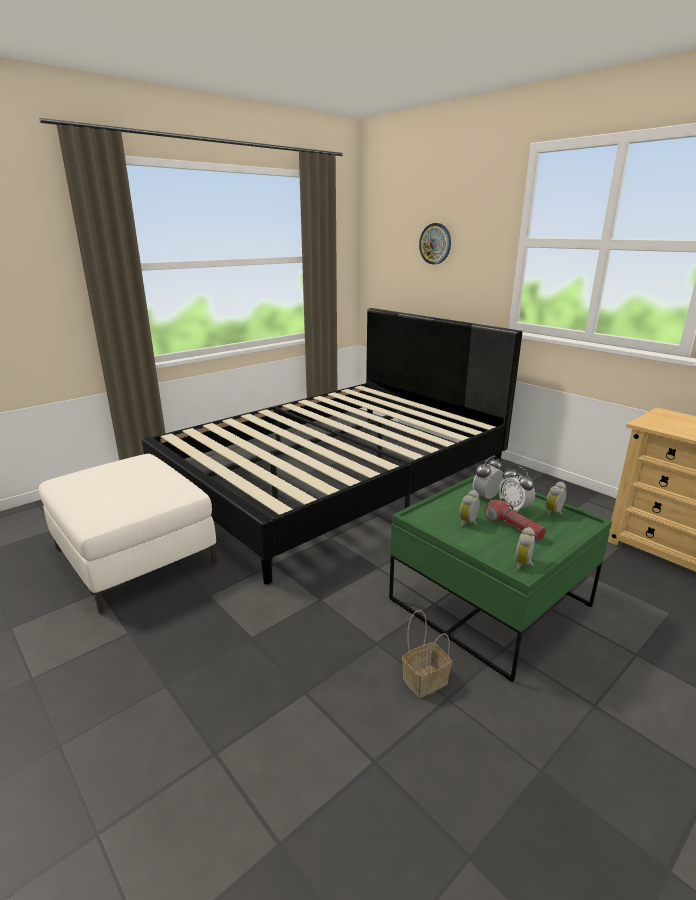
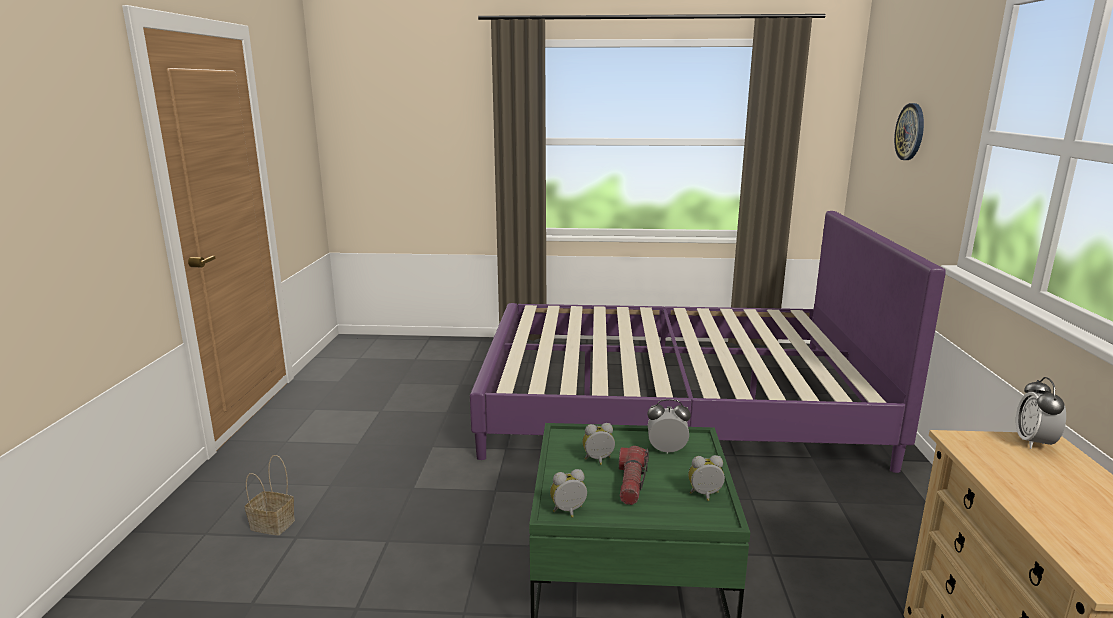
camera: 45 degrees right, 5 degrees down
(135, 556) = (430, 398): white ottoman -> none
(335, 479) = (672, 404): black bed -> purple bed
(425, 679) = (472, 590): basket -> basket (274, 524)
(514, 509) = (670, 471): alarm clock -> alarm clock (1034, 442)

